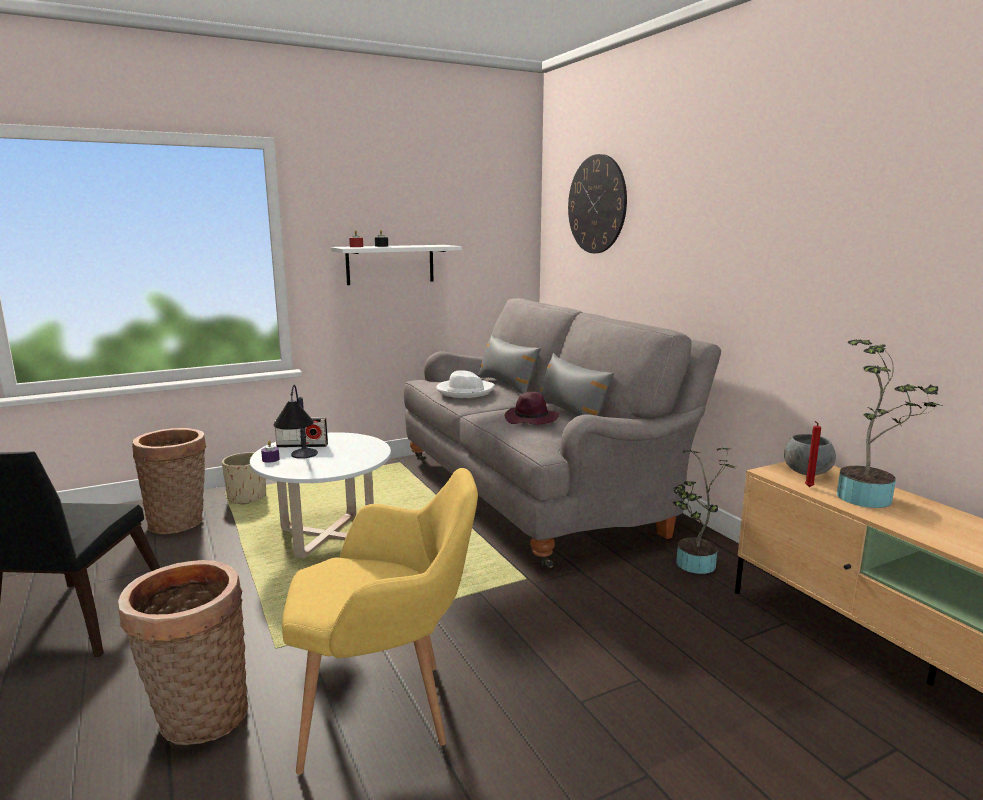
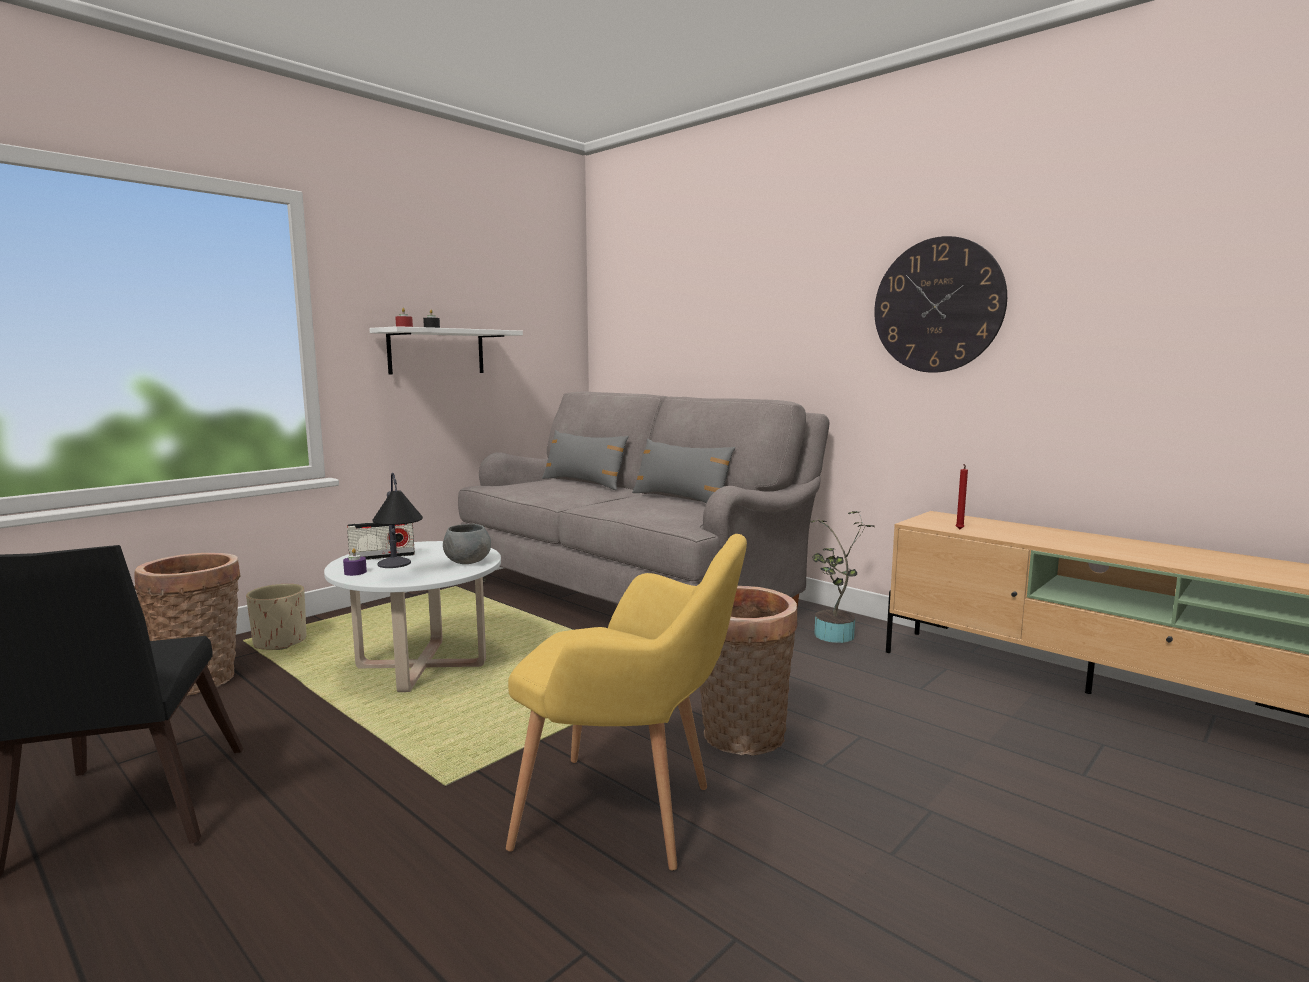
camera: 20 degrees left, 5 degrees down
(198, 718) = (398, 876): basket -> basket (741, 738)
(386, 711) = (629, 816): yellow armchair -> yellow armchair turned 45 degrees clockwise
(465, 391) = (546, 489): white hat -> none
(531, 419) = (649, 505): purple hat -> none
(597, 204) = (663, 288): wall clock -> wall clock (937, 305)
(806, 472) = (944, 520): grey bowl -> grey bowl (467, 562)
(870, 497) = (1014, 531): potted plant -> none

